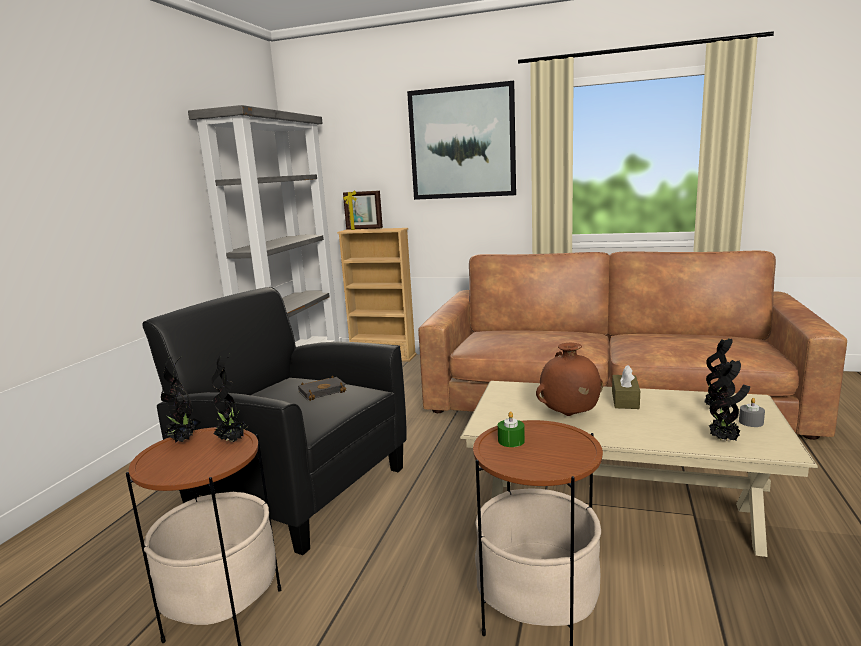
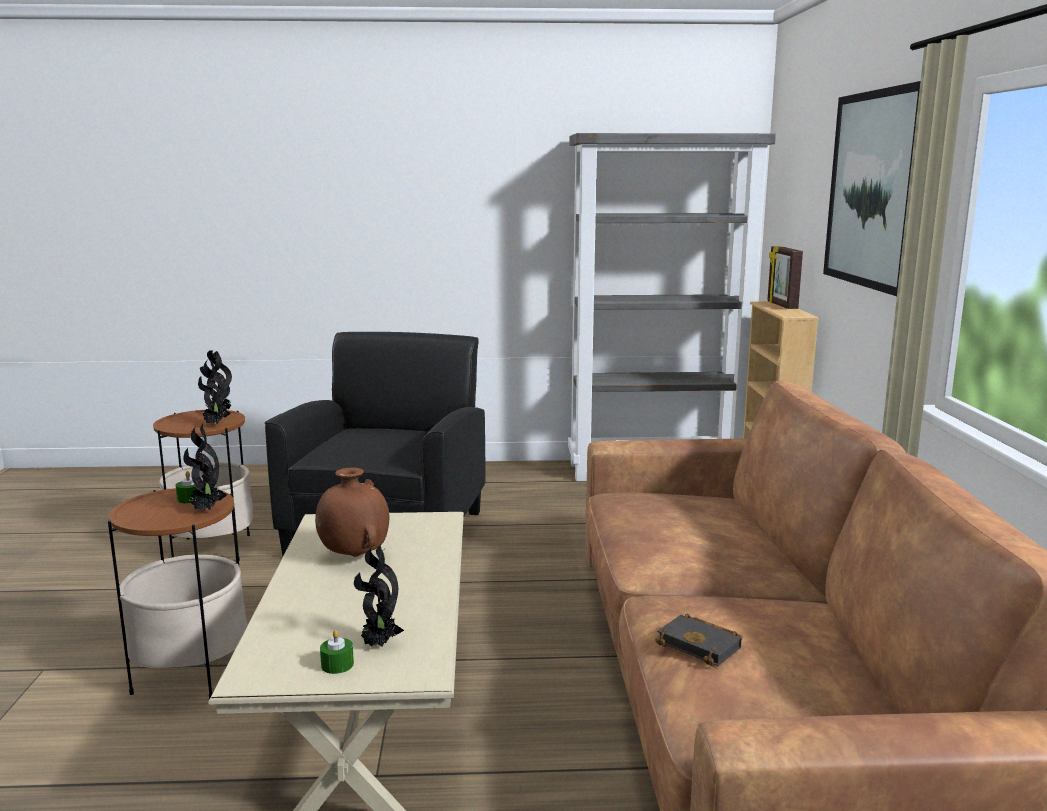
camera: 70 degrees right, 0 degrees up
(323, 391) = (397, 447): black book -> black book (702, 645)
(625, 400) = (408, 585): brown tissue box -> none
(724, 440) = (280, 642): potted plant -> potted plant (206, 509)
(751, 422) = (337, 664): grey candle -> green candle

